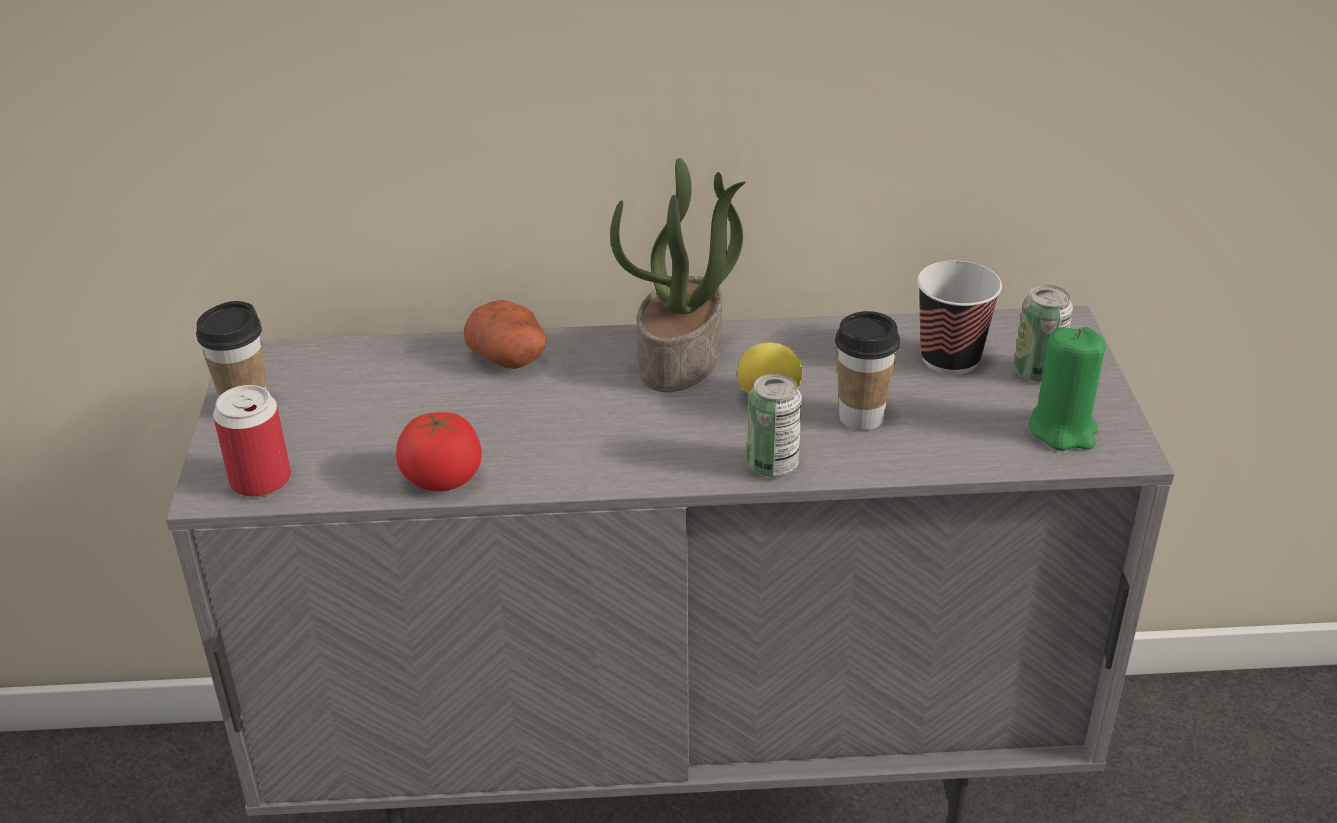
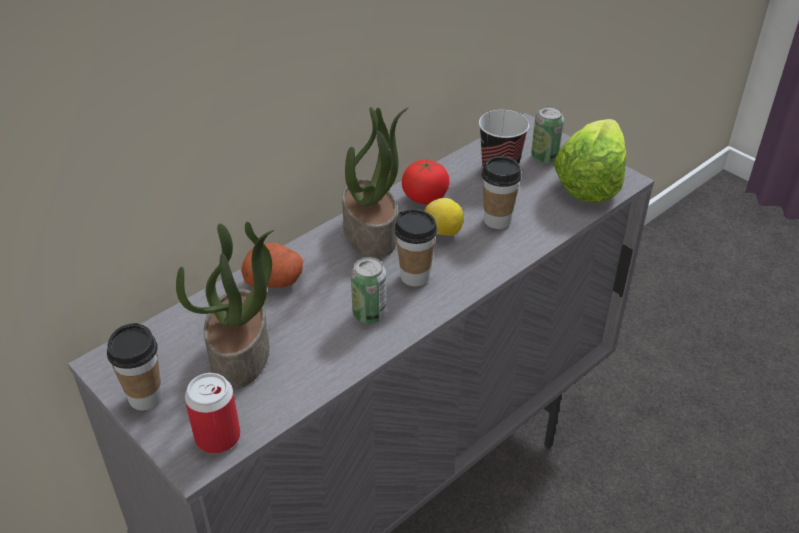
camera: 40 degrees left, 5 degrees up
(381, 415) = (241, 355): none -> potted plant
(442, 478) = (328, 372): tomato -> tomato (425, 197)
(669, 430) = (415, 276): none -> cup
(772, 465) = (488, 268): can -> can (369, 314)
(1063, 430) = (589, 182): green candle -> lettuce

